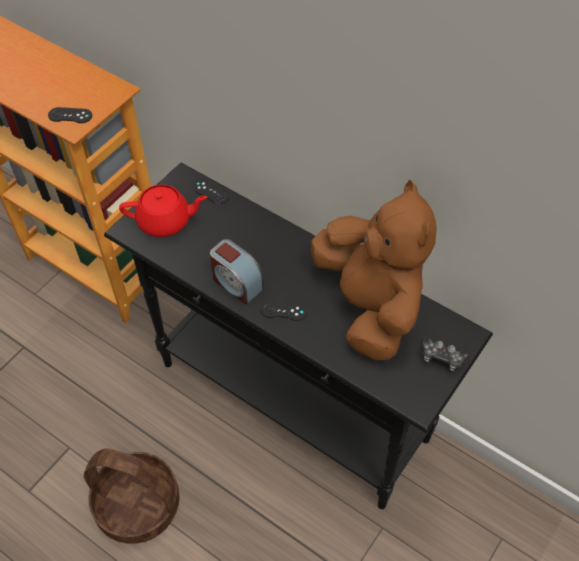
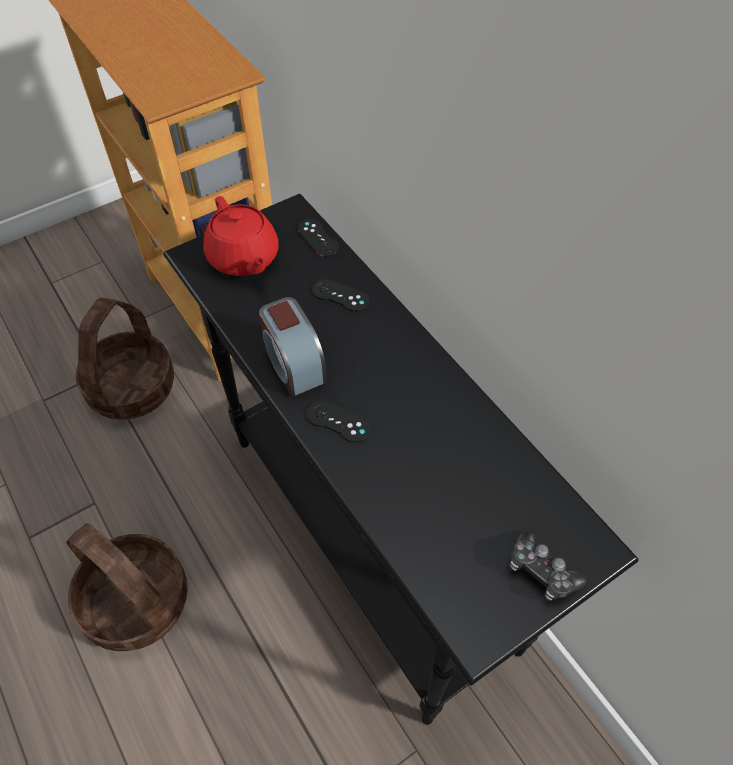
camera: 20 degrees right, 0 degrees up
(56, 351) = (132, 388): none -> basket
(70, 115) = (162, 87): black game controller -> black game controller (340, 295)
(165, 221) = (243, 259): red teapot -> red teapot turned 45 degrees clockwise
(370, 306) = (464, 455): brown plush toy -> none

